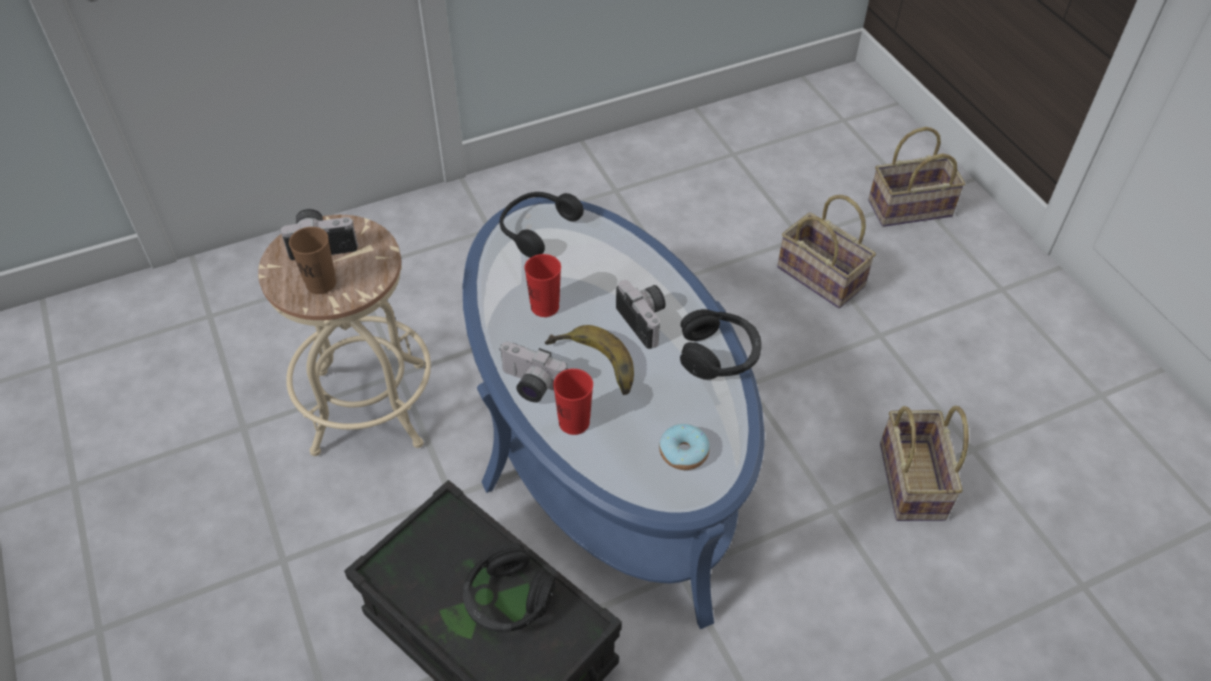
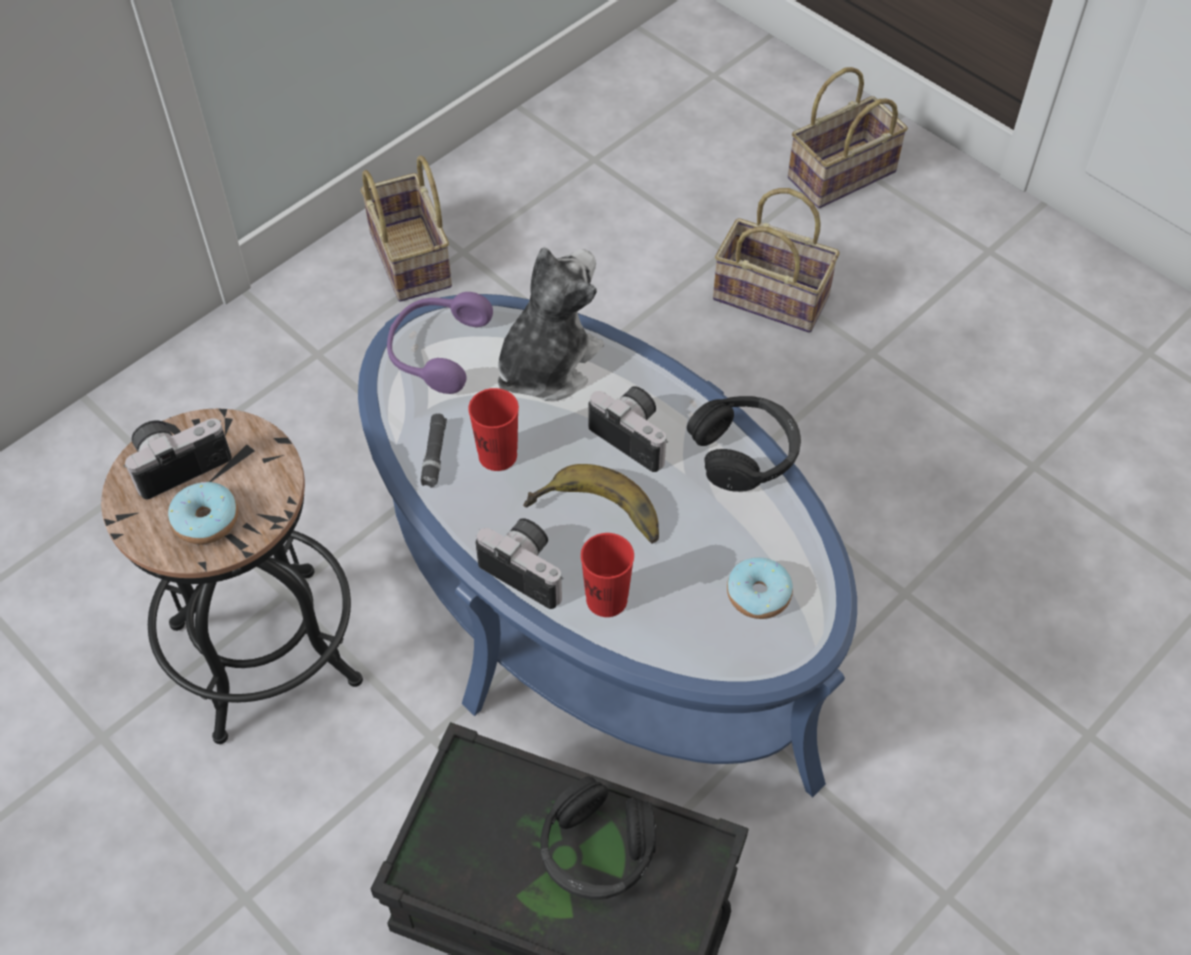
camera: 20 degrees left, 5 degrees up
(321, 283) = (206, 520): brown cup -> donut
(369, 407) = (265, 652): beige stool -> black stool
(502, 294) = (434, 455): none -> black flashlight
(530, 385) = (528, 569): camera -> camera turned 150 degrees counterclockwise
(536, 228) = (436, 350): black headphones -> purple headphones
(606, 258) = (546, 365): none -> plush toy
(914, 483) = (984, 529): basket -> basket (413, 260)

